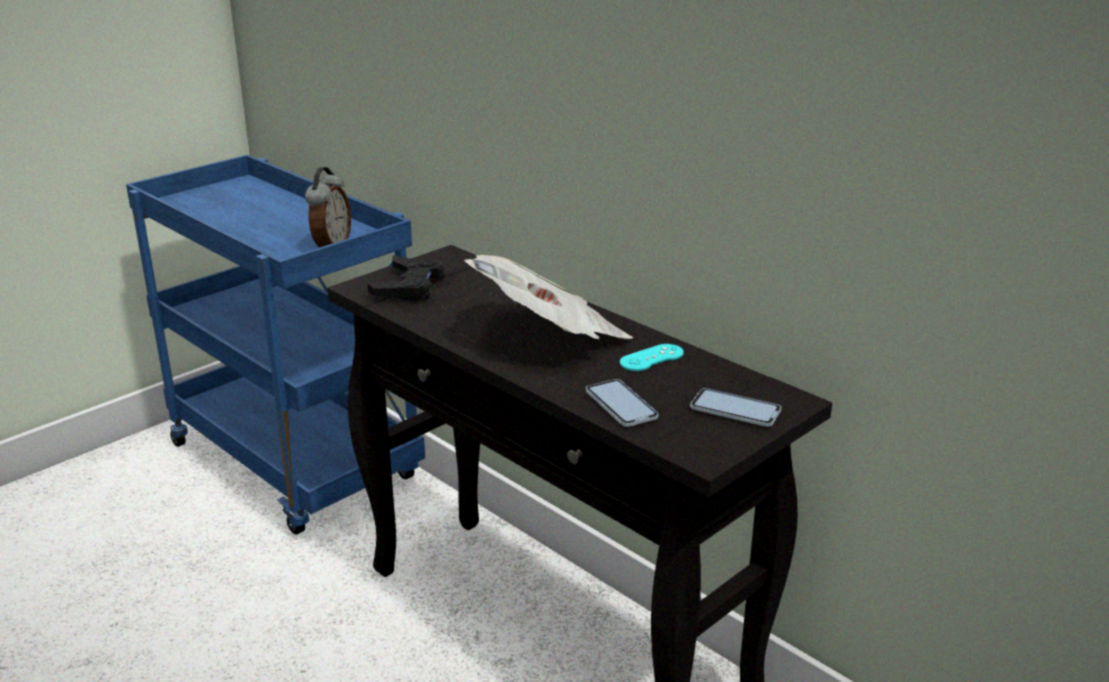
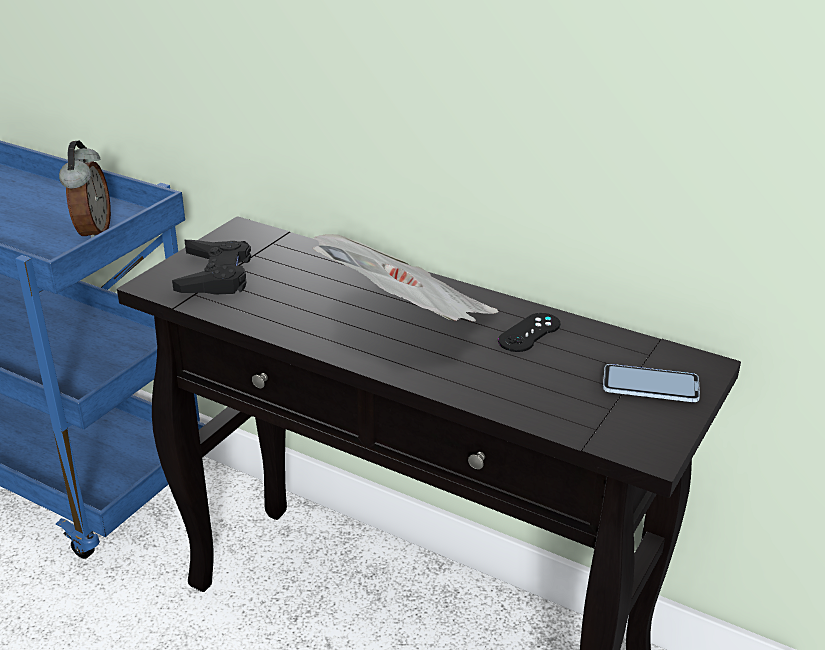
camera: 15 degrees left, 5 degrees up
(621, 405) = (527, 397): phone -> none
(651, 358) = (529, 333): turquoise game controller -> black game controller

